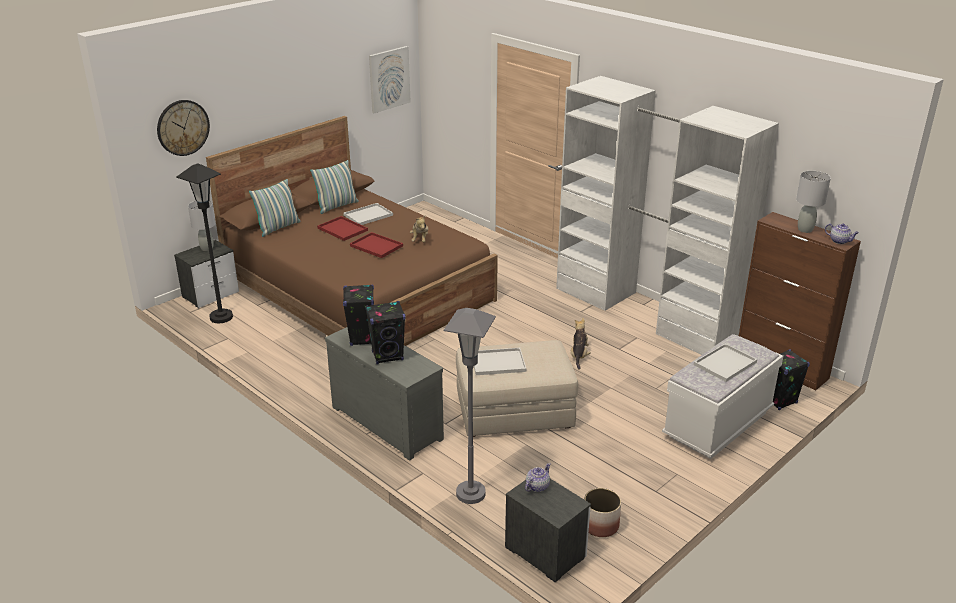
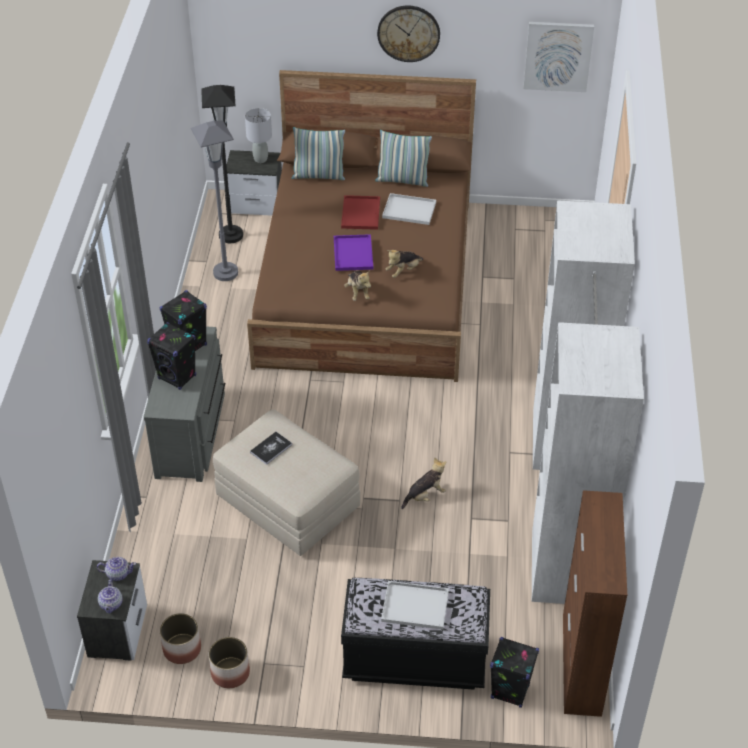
camera: 50 degrees right, 15 degrees up
(183, 127) = (258, 33): wall clock -> wall clock (408, 33)
(375, 246) = (352, 253): red tray -> purple tray
(414, 260) = (358, 292): none -> plush toy
(470, 493) = (147, 542): grey floor lamp -> grey floor lamp (225, 273)
(499, 362) = (271, 448): white tray -> book
(649, 512) = (230, 673): none -> planter
(718, 424) = (415, 660): white bench -> black bench
(804, 230) = (602, 537): grey table lamp -> none
(840, 241) = (604, 577): teapot -> teapot (111, 604)

